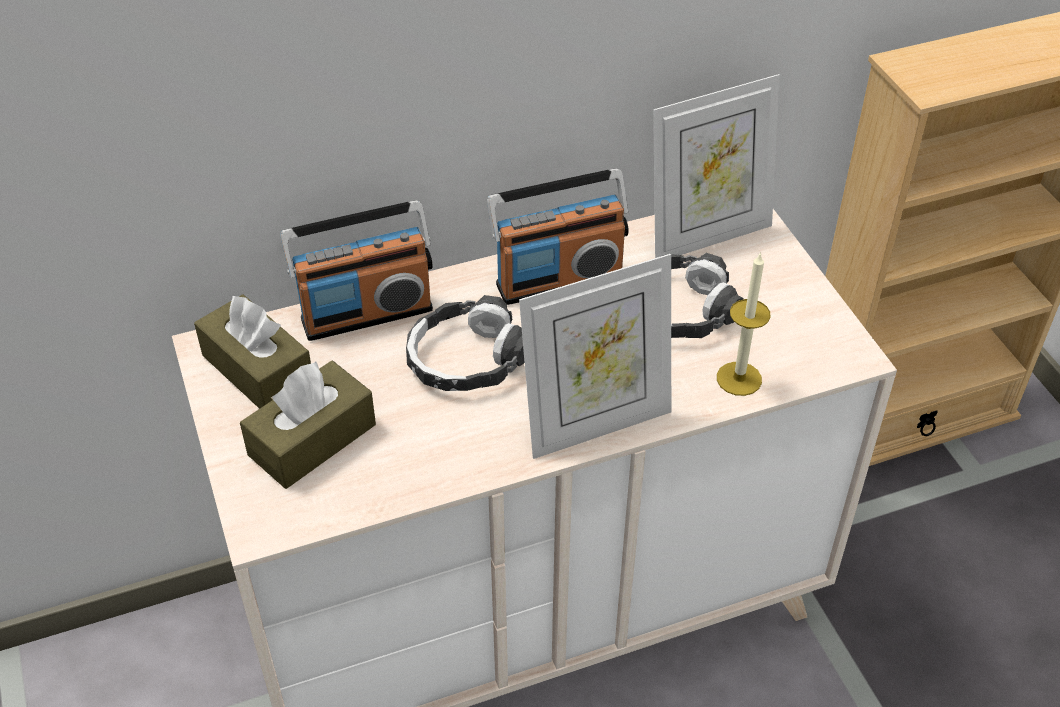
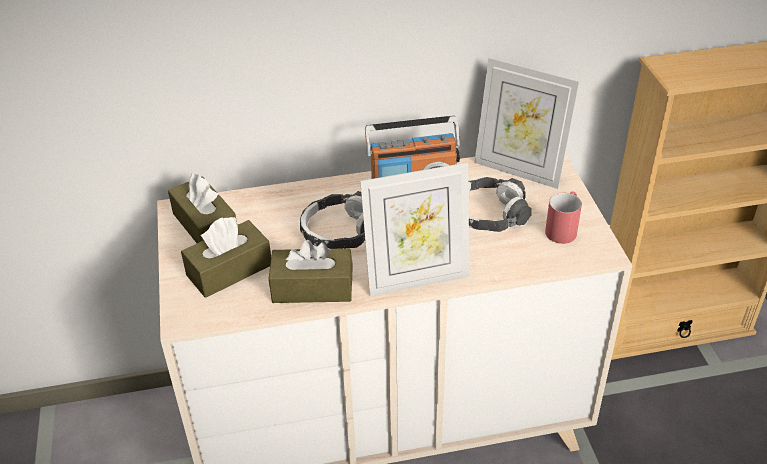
camera: 10 degrees right, 5 degrees down
(366, 313) = (282, 198): radio -> none
(445, 455) = (312, 288): none -> brown tissue box
(707, 235) = (519, 170): picture frame -> picture frame turned 45 degrees clockwise
(739, 378) = (520, 260): candle -> none
(789, 322) = (563, 228): none -> red mug

